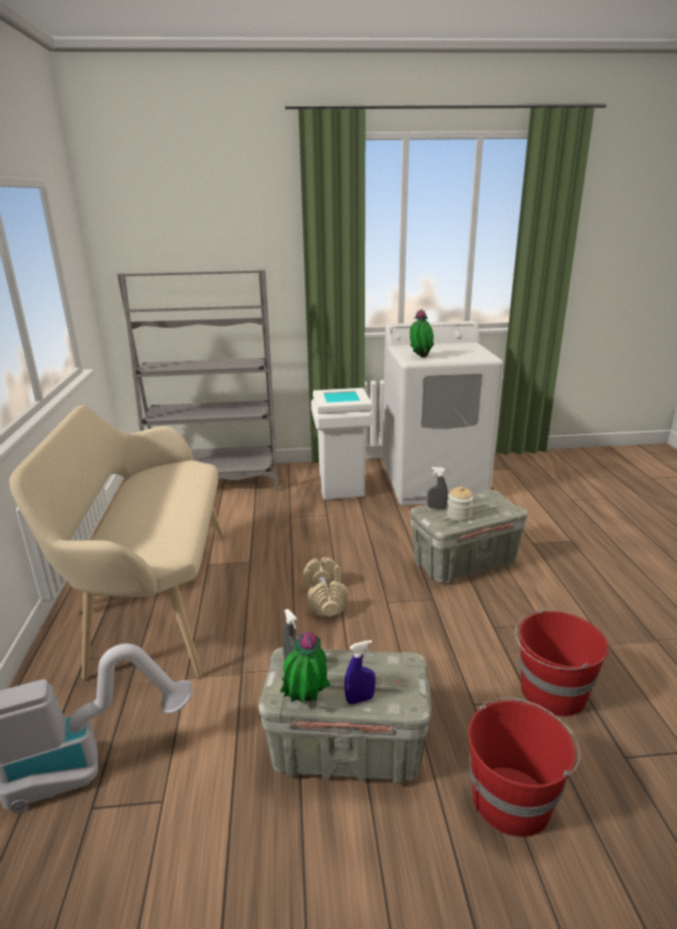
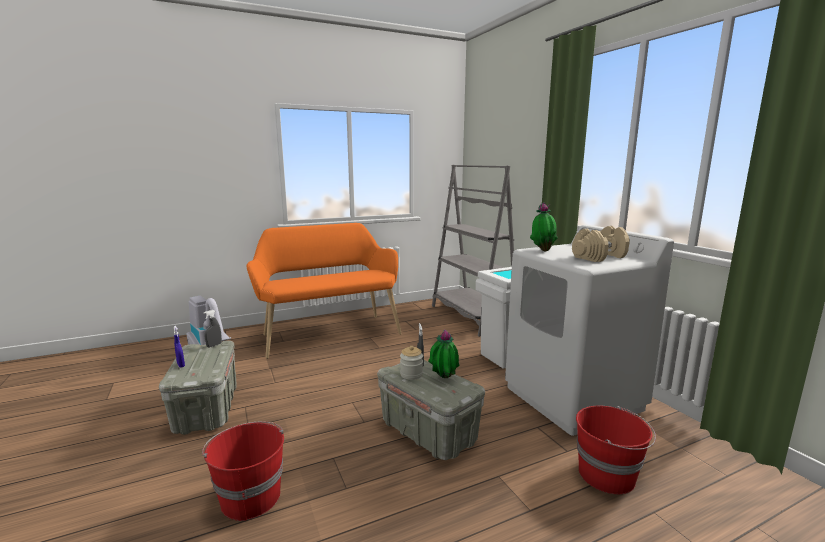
camera: 70 degrees right, 10 degrees down
(153, 600) = (329, 333): beige bench -> orange bench
(306, 702) = (183, 352): potted plant -> potted plant (443, 379)
(325, 598) = (348, 378): beige dumbbell -> beige dumbbell (599, 257)
(512, 798) = (148, 479): red bucket -> red bucket (607, 475)

